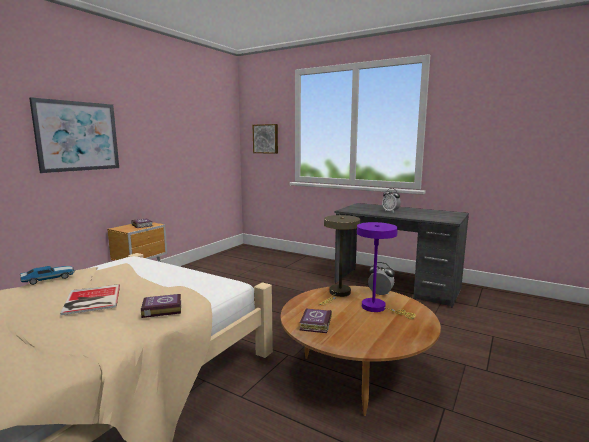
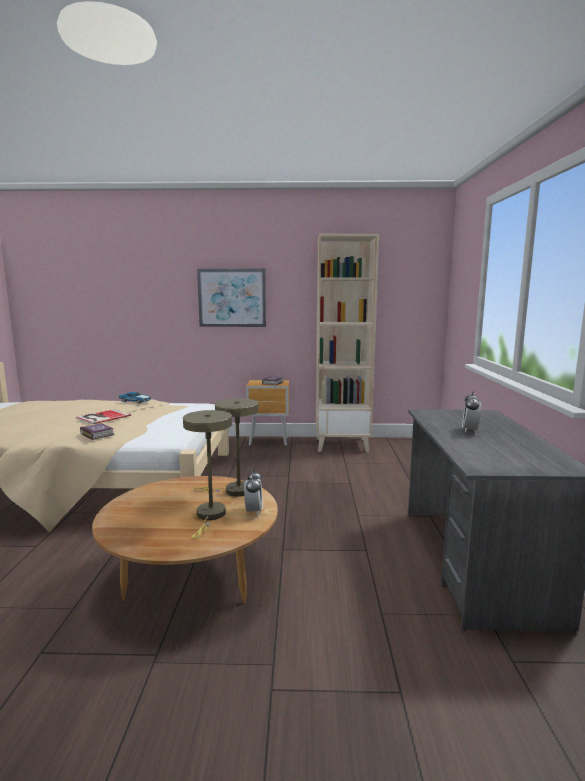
camera: 60 degrees right, 0 degrees up
(203, 267) = (342, 445): none -> beige bookcase
(266, 139) = (461, 300): picture -> none
(315, 324) = (149, 495): book -> none
(378, 308) = (210, 516): purple table lamp -> beige table lamp

